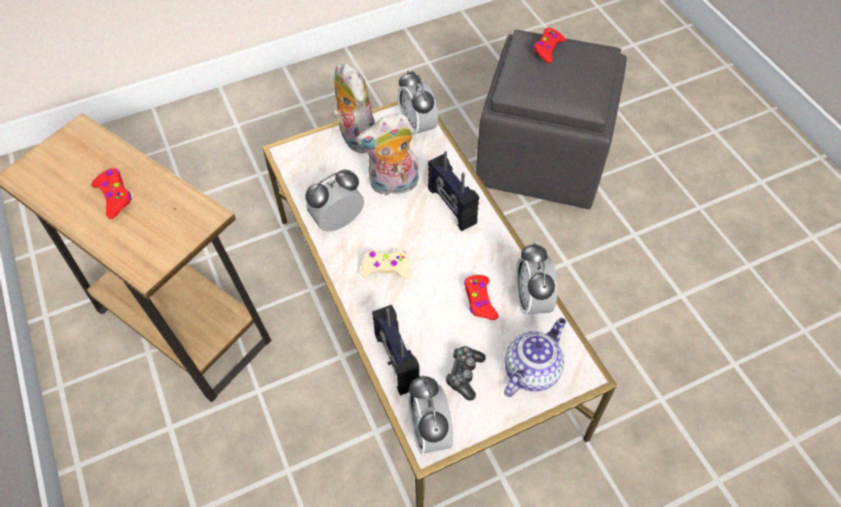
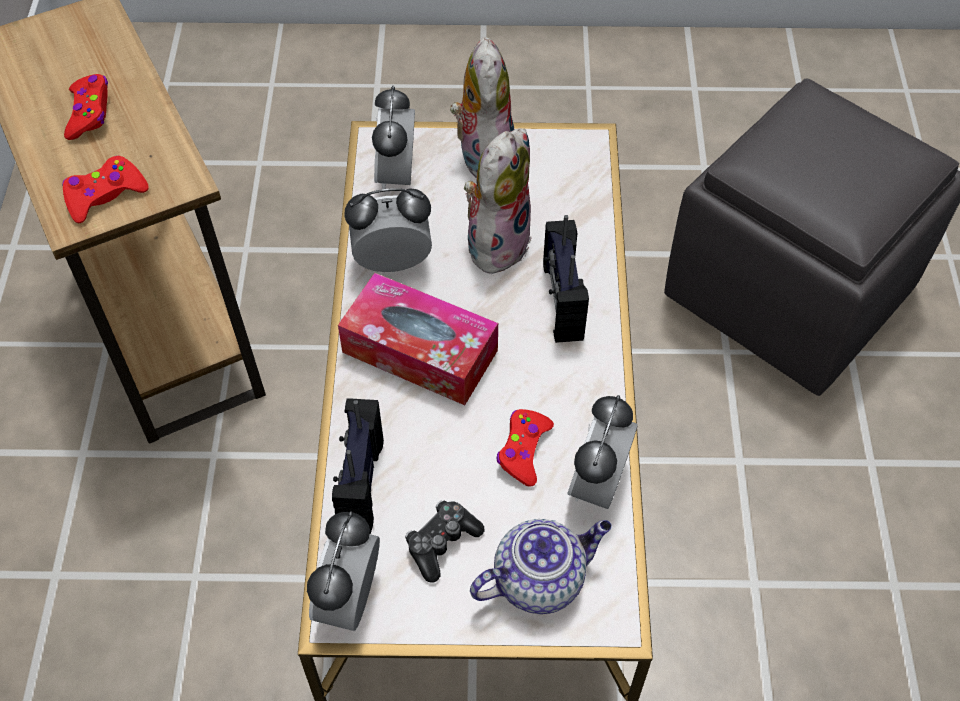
camera: 25 degrees right, 0 degrees up
(385, 268) = (420, 351): beige game controller -> tissue box
(393, 186) = (496, 241): plush toy -> plush toy turned 105 degrees clockwise
(417, 127) = (579, 171): alarm clock -> alarm clock (397, 175)
(547, 49) = (835, 123): red game controller -> red game controller (105, 195)

